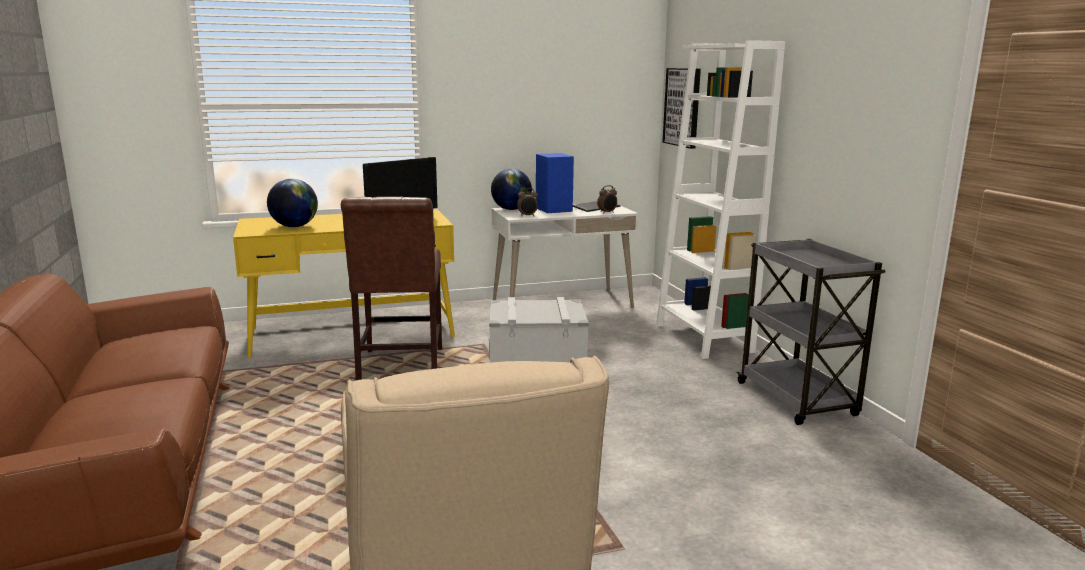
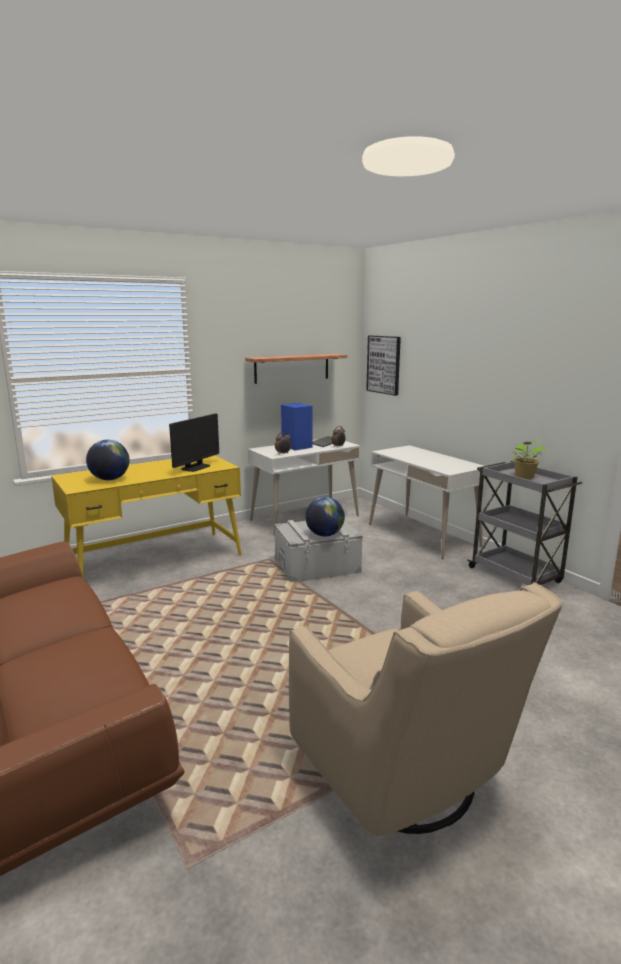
camera: 15 degrees left, 0 degrees up
(399, 368) = (217, 588): brown chair -> none
(511, 209) = (264, 449): globe -> globe (324, 535)
(557, 108) = (292, 368): none -> shelf
(703, 338) = (423, 535): white bookcase -> white desk
(811, 260) = (524, 477): none -> potted plant

